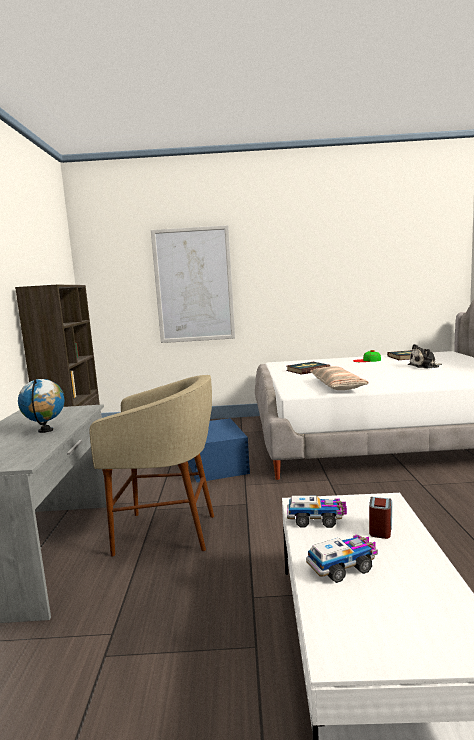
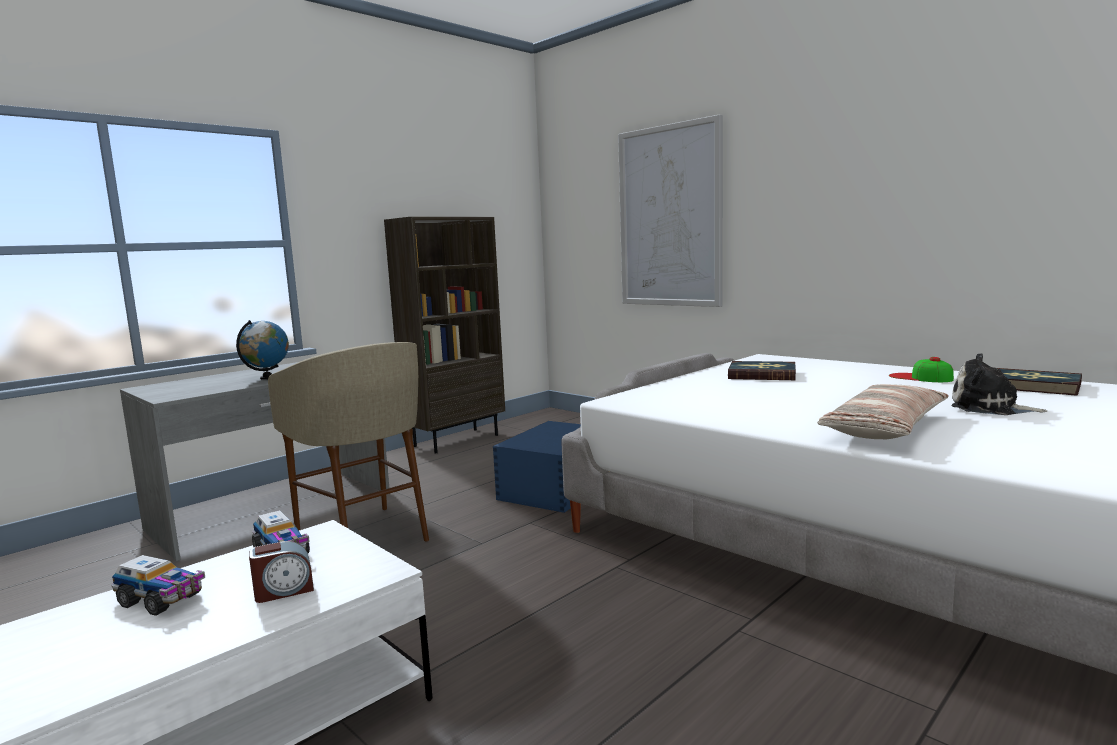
camera: 45 degrees right, 0 degrees up
(337, 386) = (703, 404): pillow -> pillow (886, 428)

